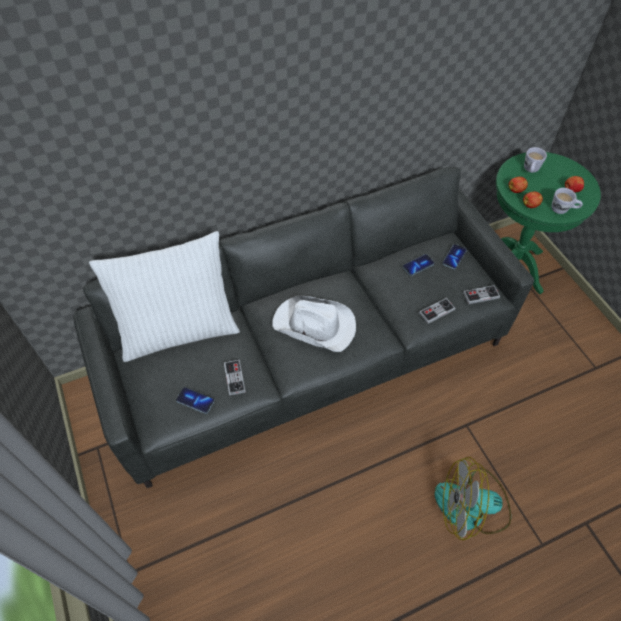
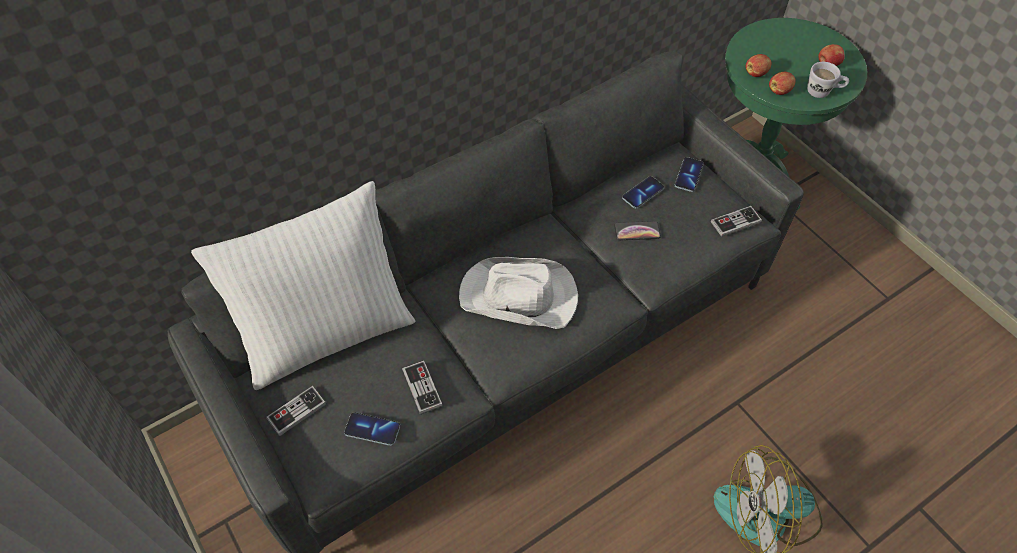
camera: 10 degrees left, 0 degrees up
(408, 292) = (637, 231): none -> phone
(436, 311) = (681, 252): game controller -> game controller (297, 411)
(530, 170) = (768, 45): white mug -> none

